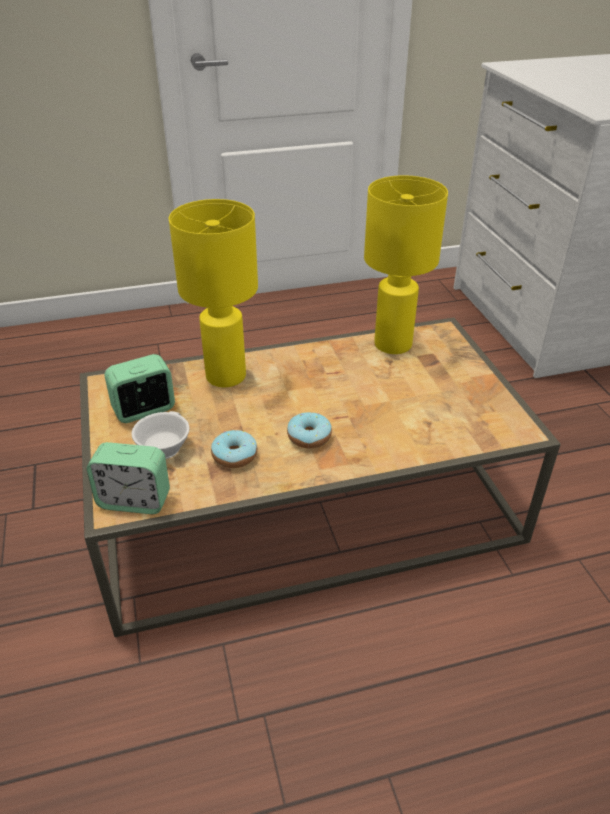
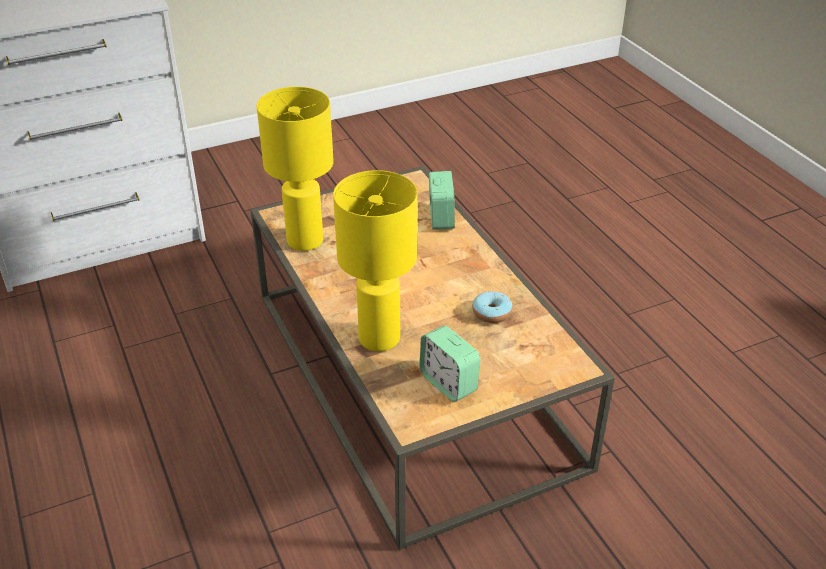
camera: 100 degrees left, 0 degrees up
(134, 500) = (566, 358): alarm clock -> alarm clock (441, 218)
(162, 446) = (495, 358): white cup -> none
(309, 437) = (454, 276): donut -> none

